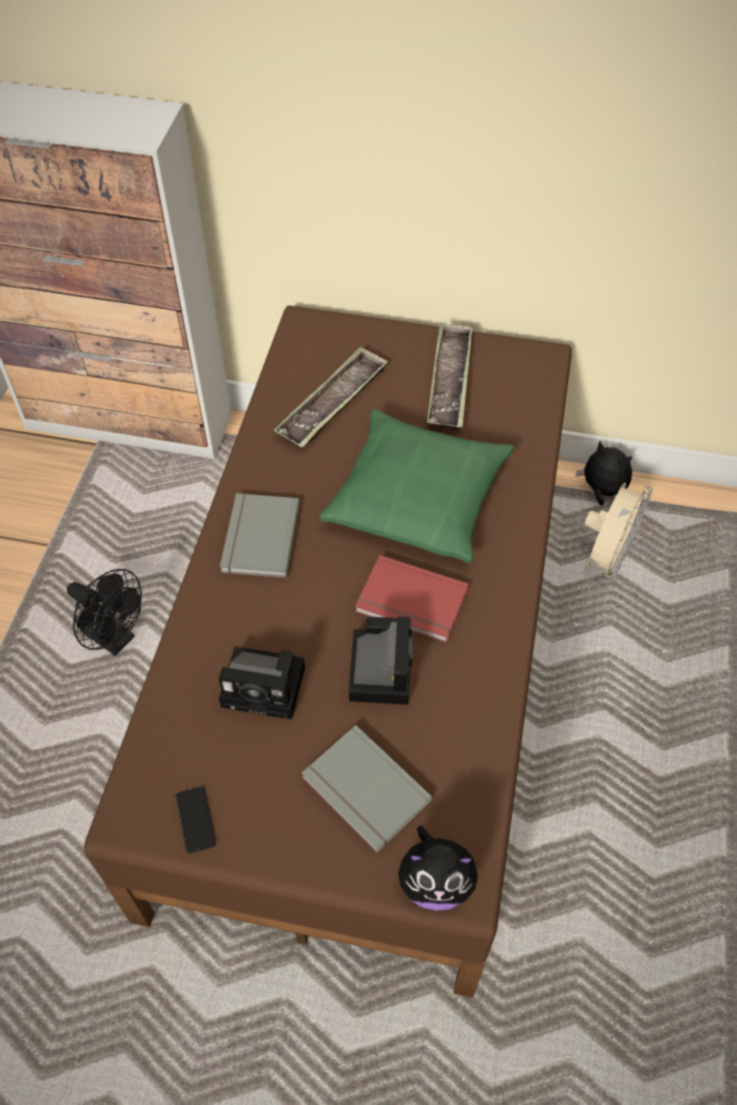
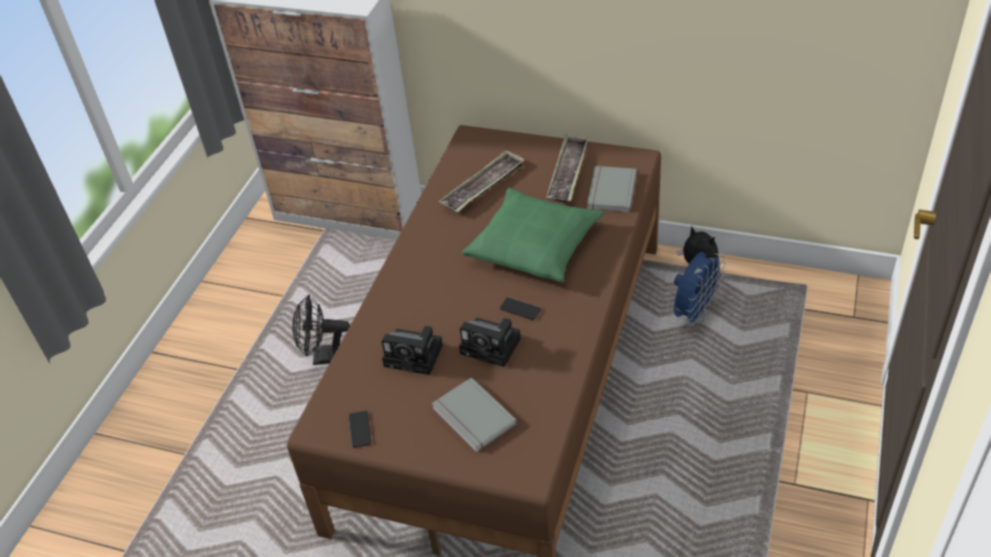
camera: 10 degrees right, 10 degrees down
(115, 638) = (324, 357): black fan -> black fan turned 135 degrees clockwise
(257, 538) = (420, 268): grey book -> grey book (609, 191)
(379, 667) = (493, 346): camera -> camera turned 105 degrees clockwise
(411, 603) = (520, 309): red book -> phone
(436, 882) = (513, 470): plush toy -> none
(605, 558) = (694, 313): beige fan -> blue fan

